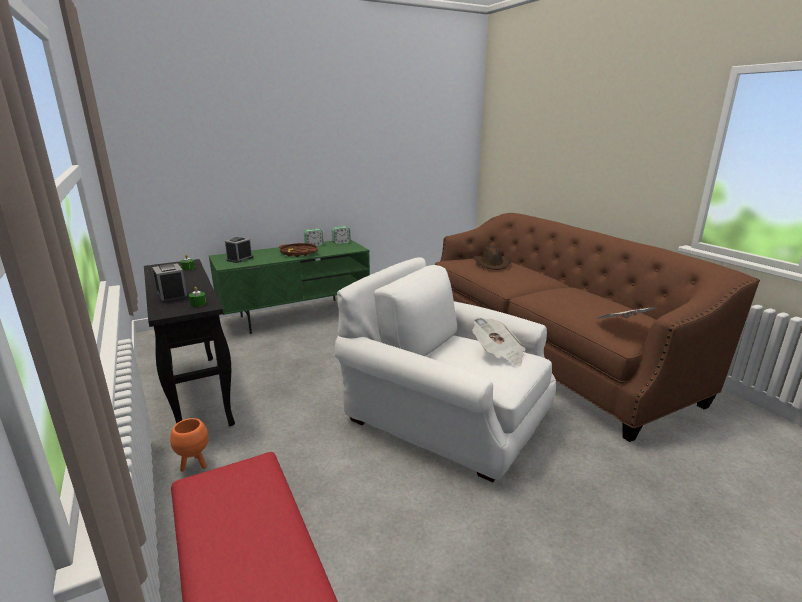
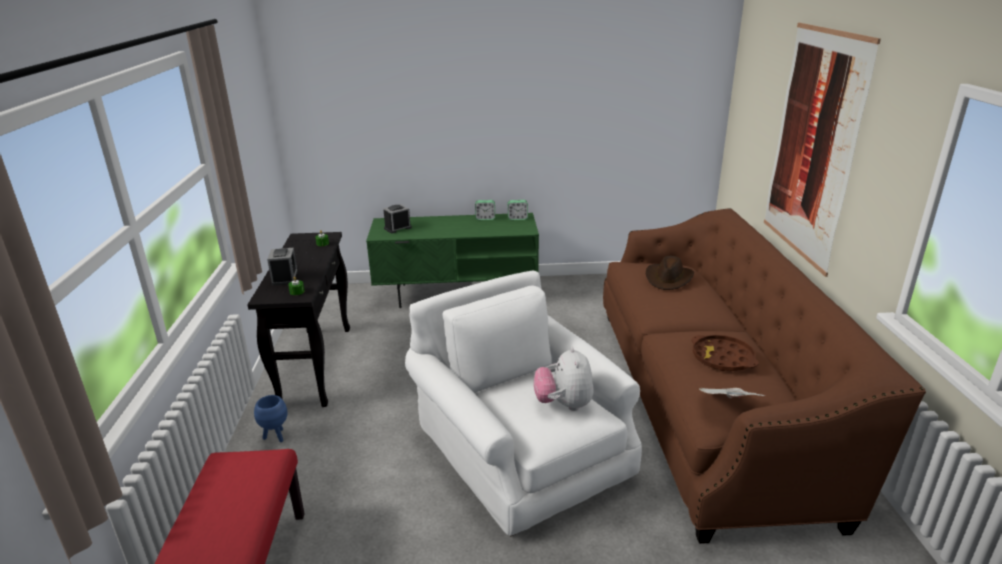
camera: 25 degrees right, 5 degrees up
(194, 465) = (275, 436): orange planter -> blue planter
(298, 253) = (460, 228): brown tray -> brown tray (722, 358)
(498, 354) = (564, 404): newspaper -> plush toy
(581, 150) = (813, 146): none -> picture

